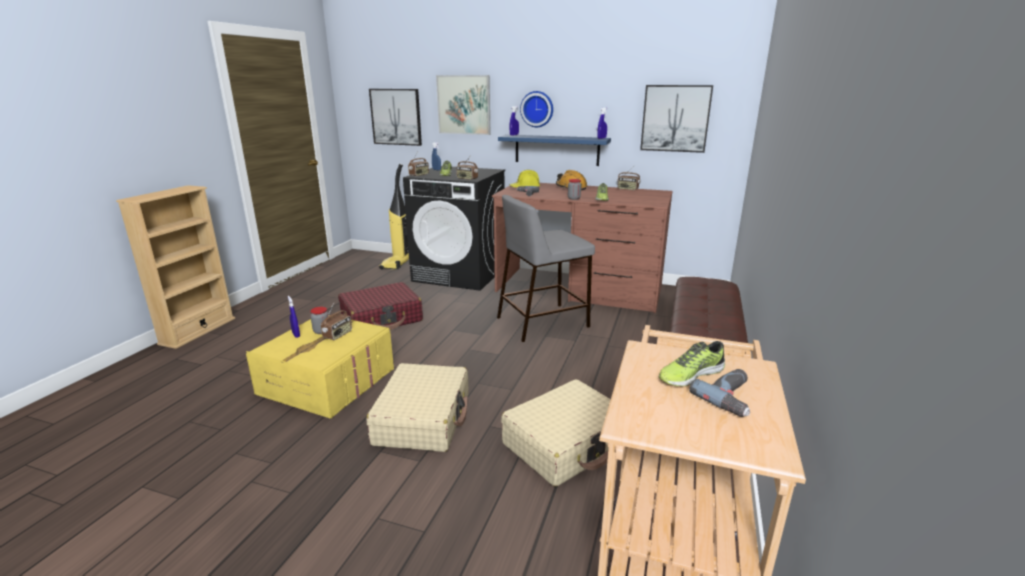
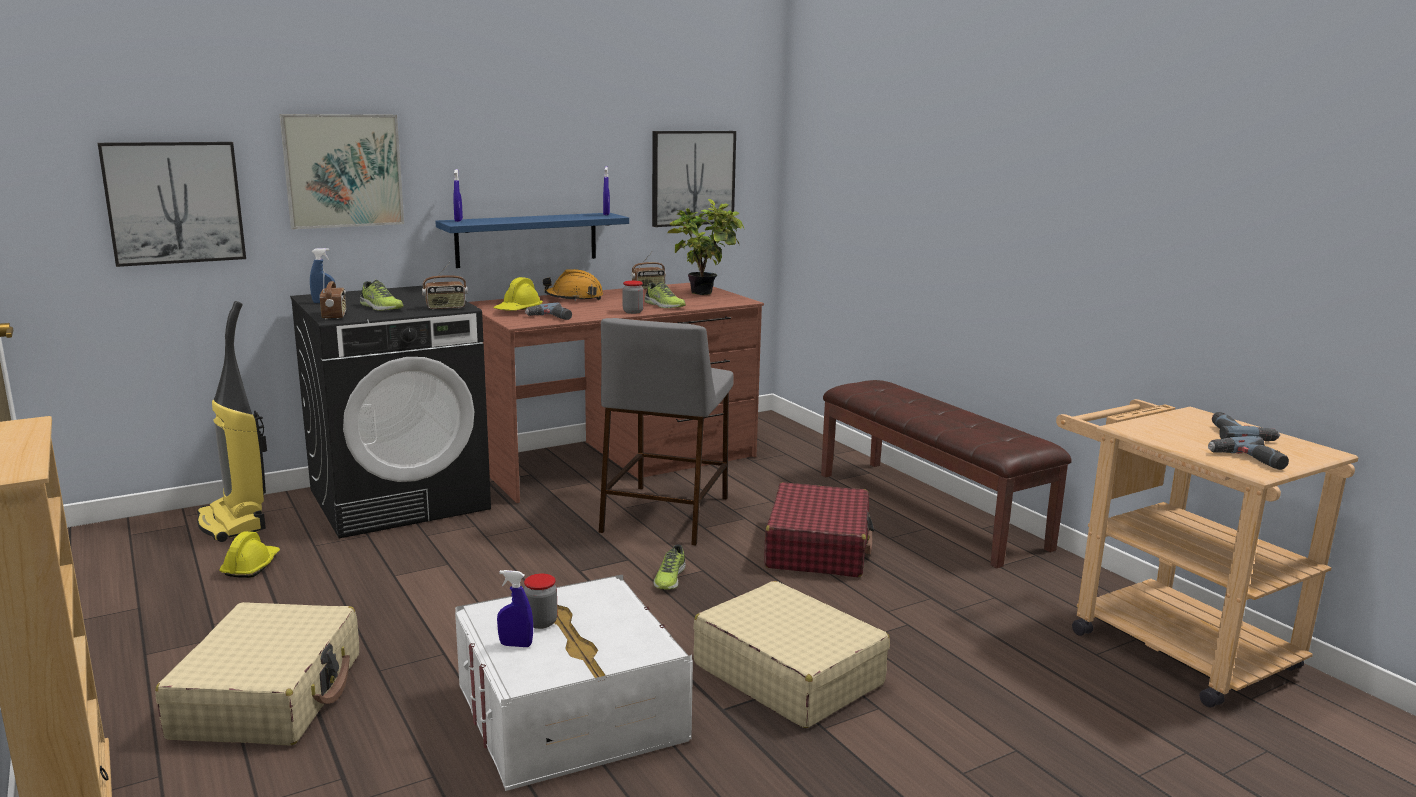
camera: 50 degrees left, 5 degrees down
(327, 382) = (571, 713): yellow storage box -> white storage box
(338, 335) = (579, 614): radio -> none
(370, 281) = (251, 566): none -> yellow hard hat
(382, 319) = (433, 605): red suitcase -> red suitcase (818, 548)
(537, 109) = (489, 173): wall clock -> none
(567, 444) = (950, 612): beige suitcase -> beige suitcase (270, 695)
(651, 197) = (706, 293): none -> potted plant
(654, 415) = (1248, 460): none -> power drill
(690, 374) = (1189, 431): shoe -> shoe (669, 578)

